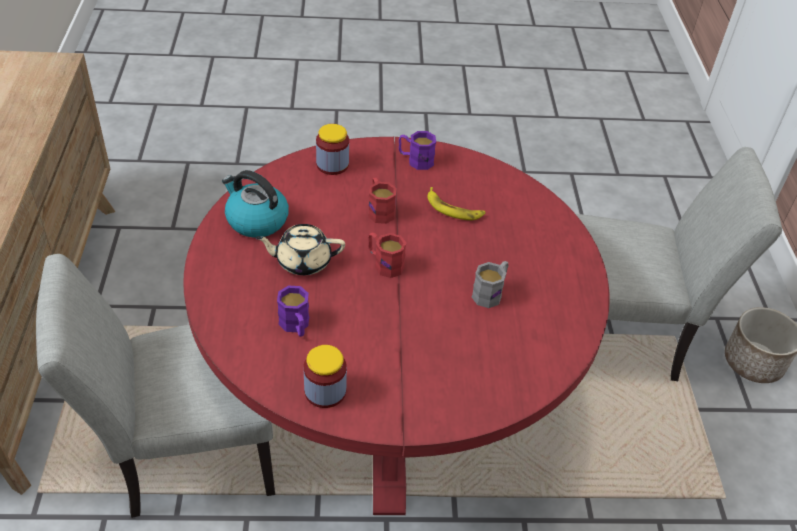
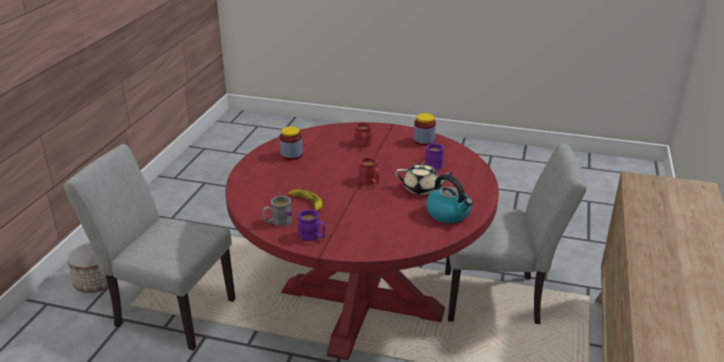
camera: 160 degrees left, 15 degrees down
(332, 165) = (381, 242): jar -> jar (291, 155)
(379, 210) = (359, 208): red mug -> red mug (363, 144)
(490, 293) = (315, 162): grey mug -> grey mug (277, 222)

